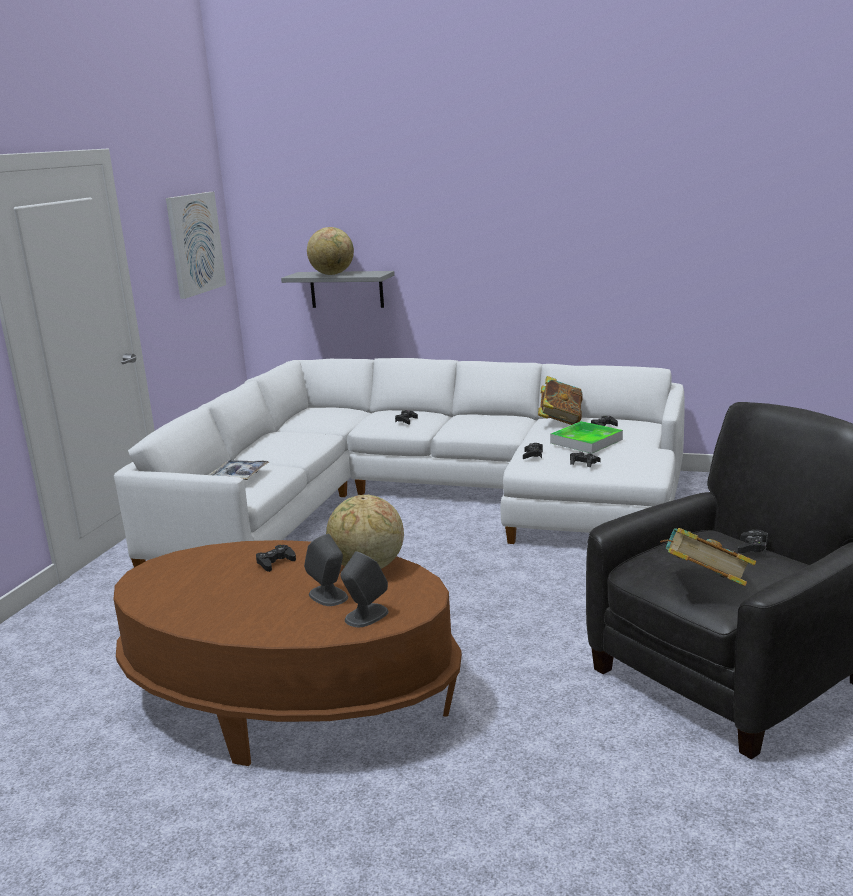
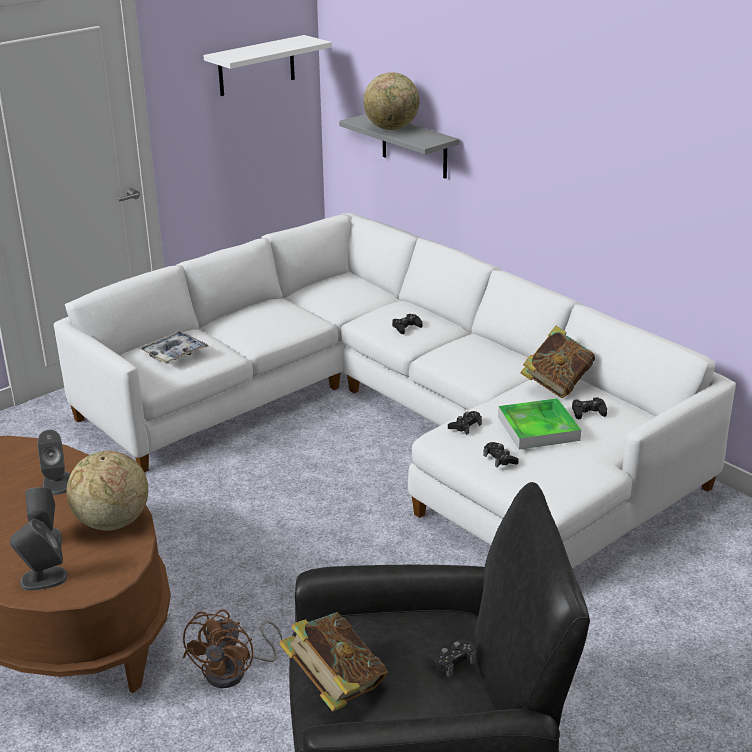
camera: 30 degrees right, 10 degrees up
(195, 244) = (256, 66): picture -> white shelf
(275, 562) = (57, 483): black game controller -> grey speaker
(508, 672) = (234, 672): none -> brown fan

